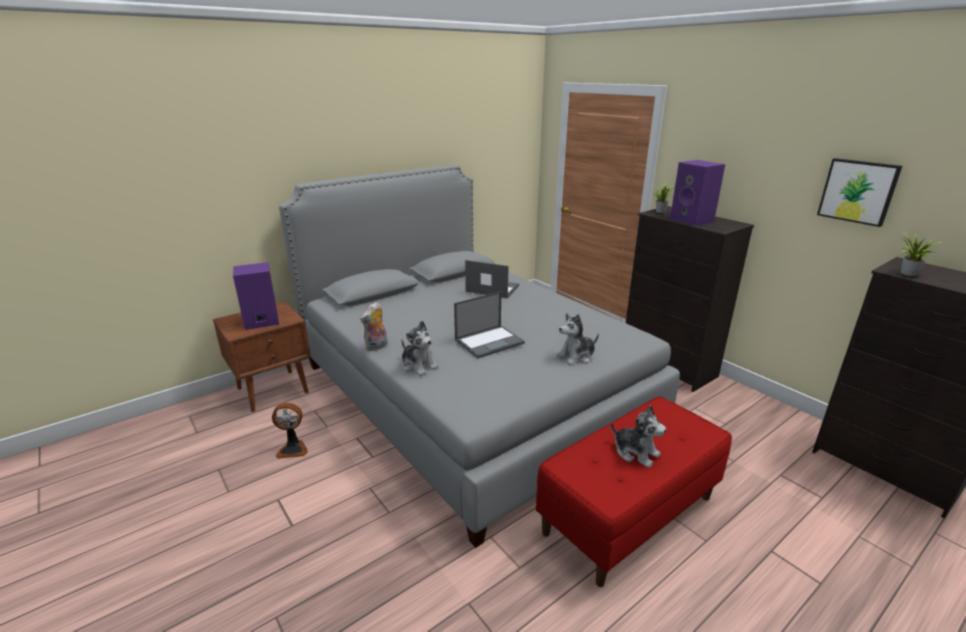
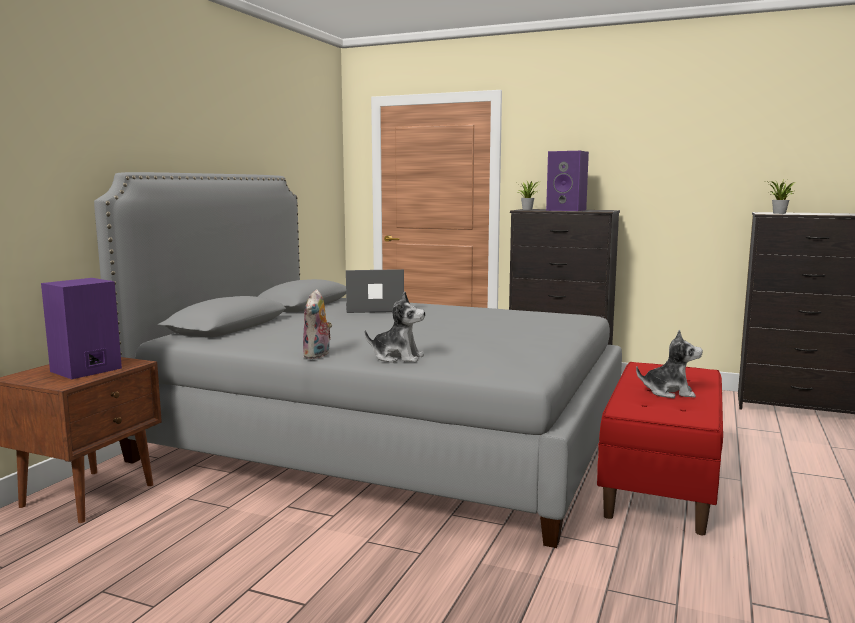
camera: 30 degrees left, 15 degrees down
(293, 449) = (205, 539): fan -> none
(490, 341) = (446, 333): laptop -> none
(577, 356) = (547, 331): plush toy -> none
(858, 191) = (706, 163): picture -> none

